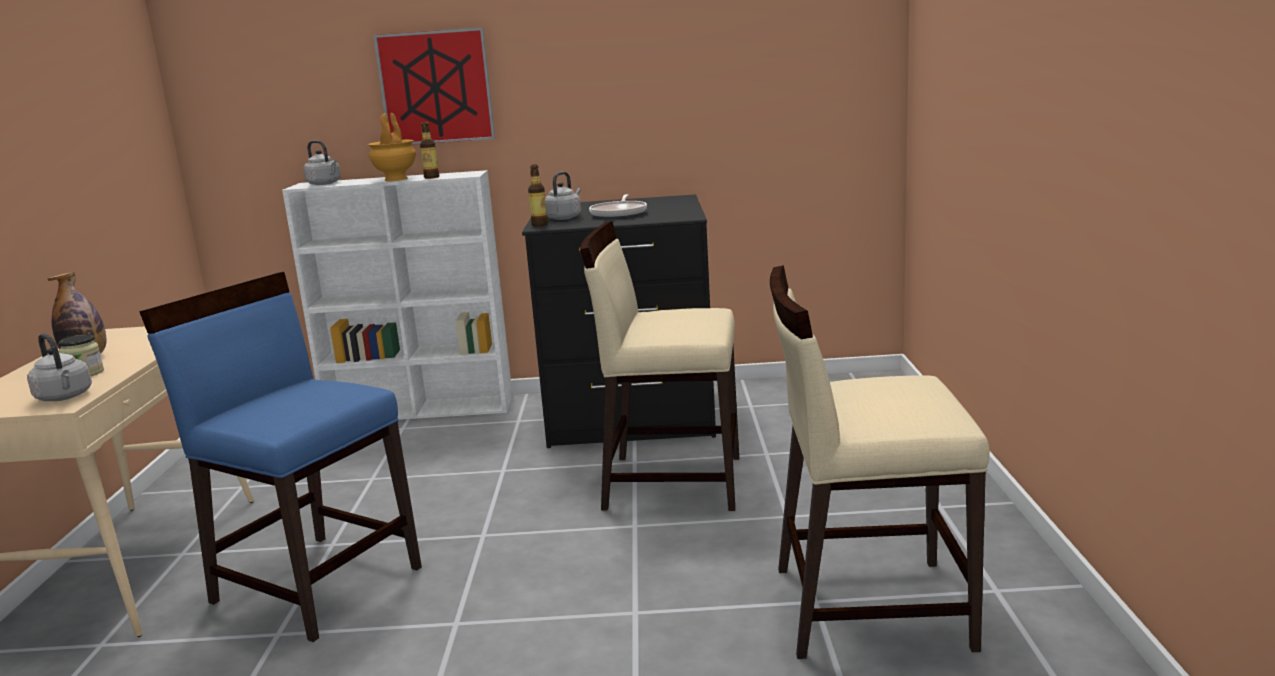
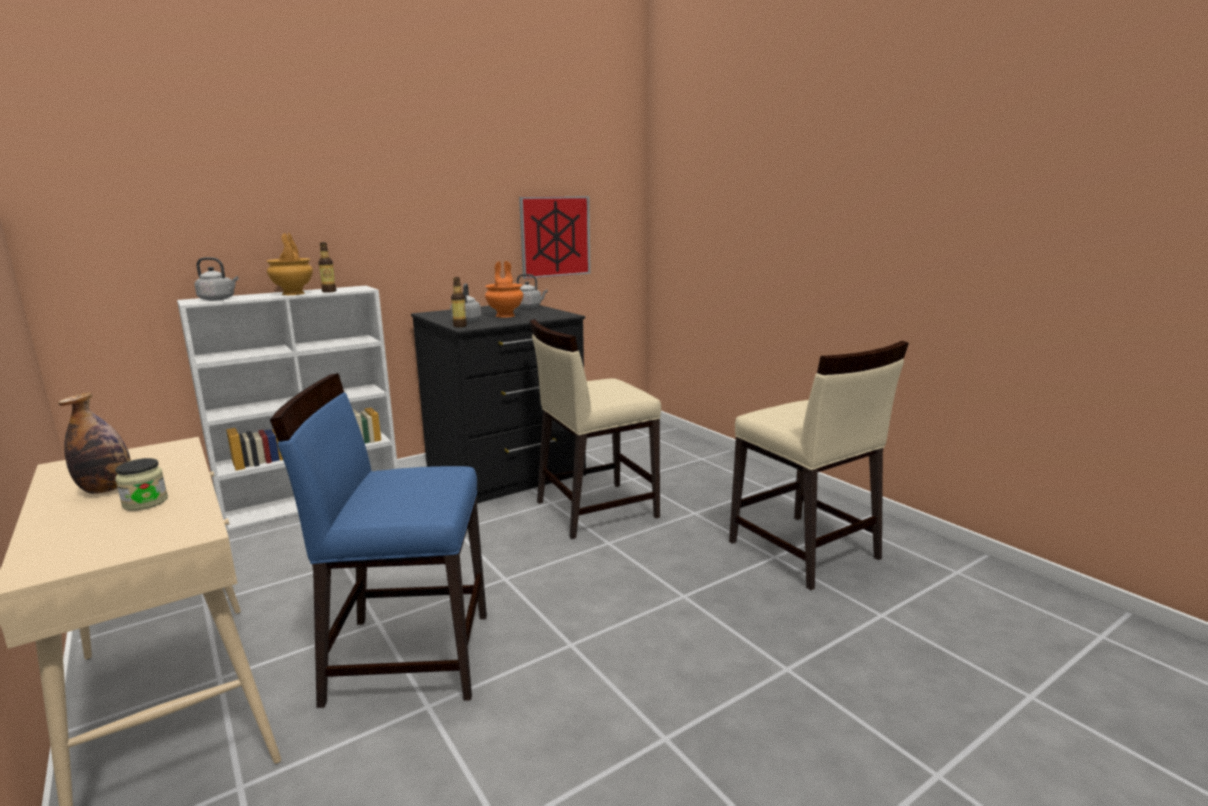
camera: 35 degrees left, 0 degrees up
(65, 397) = (178, 526): grey kettle -> grey kettle (529, 307)
(435, 87) = (317, 212): picture -> picture (555, 236)
(619, 213) = (505, 315): frying pan -> orange vase
(868, 606) = (803, 551): beige chair -> beige chair turned 90 degrees counterclockwise

